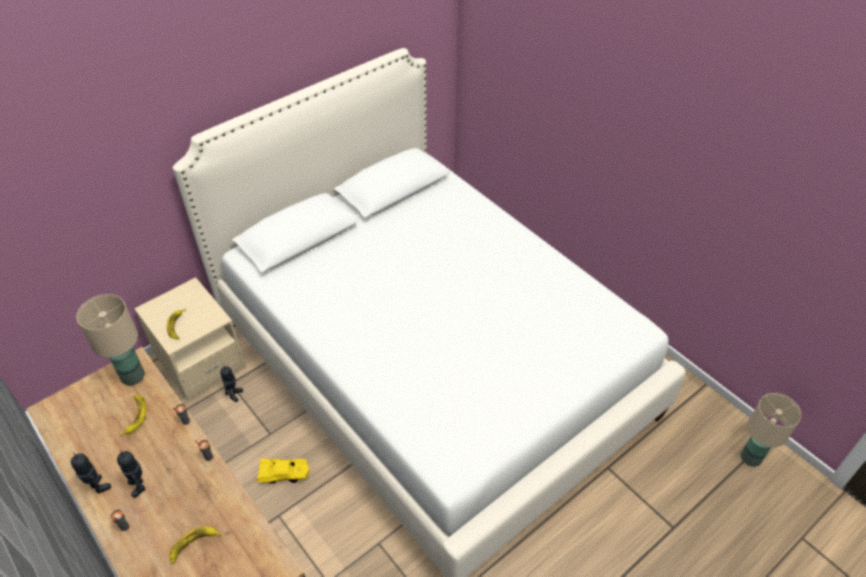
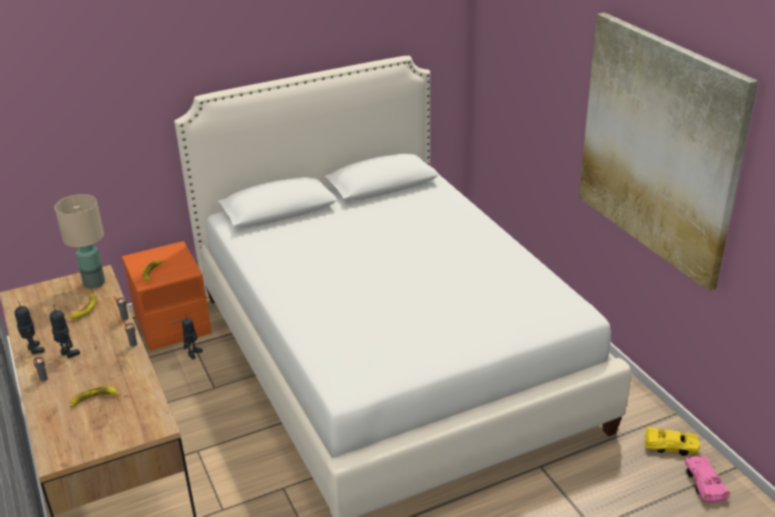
camera: 15 degrees right, 15 degrees down
(139, 485) = (67, 354): toy robot -> toy robot turned 135 degrees clockwise
(200, 361) = (172, 324): beige nightstand -> orange nightstand
(284, 474) = (215, 420): yellow toy car -> yellow toy car (670, 447)
(710, 160) = (659, 146): none -> picture
(751, 457) = (704, 483): beige table lamp -> pink toy car

